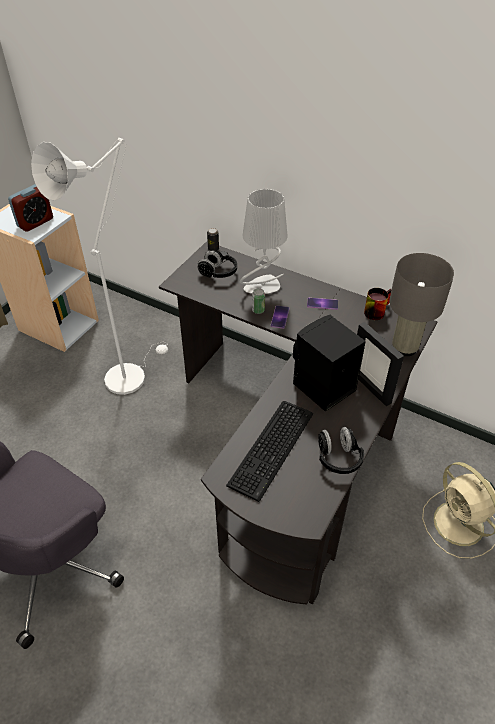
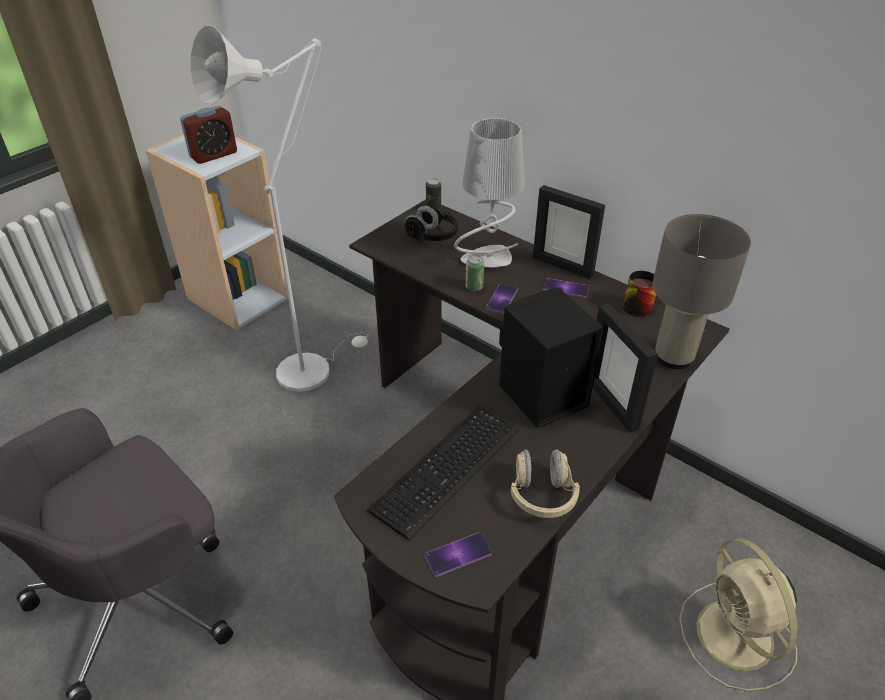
camera: 10 degrees right, 5 degrees down
(293, 506) = (458, 554): none -> phone
(317, 286) = (563, 265): none -> picture frame
(338, 458) = (542, 495): black headphones -> beige headphones

